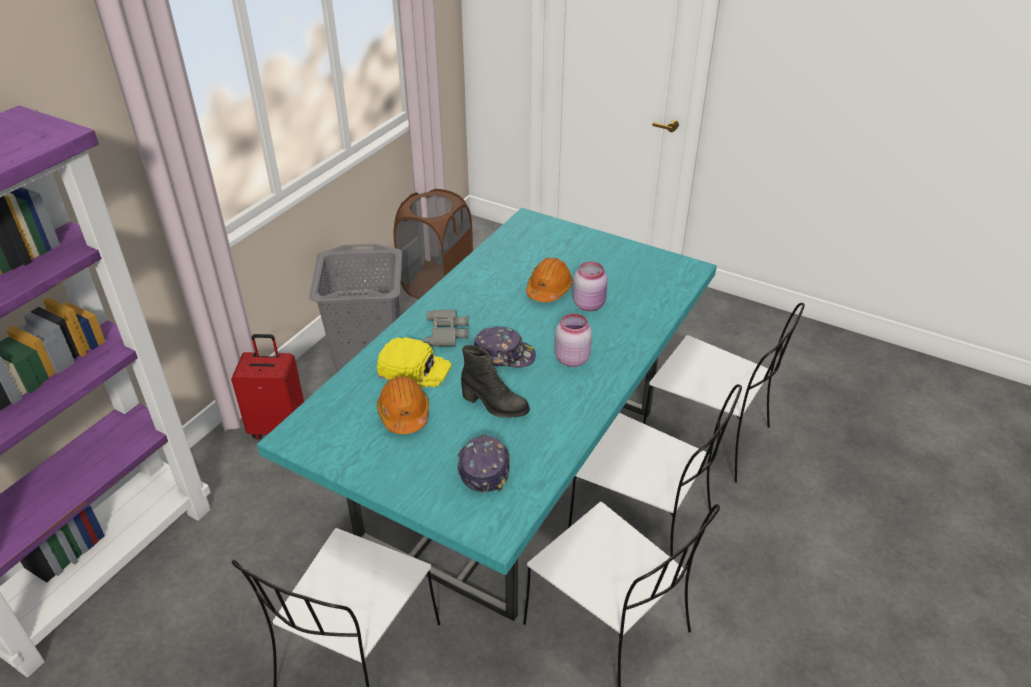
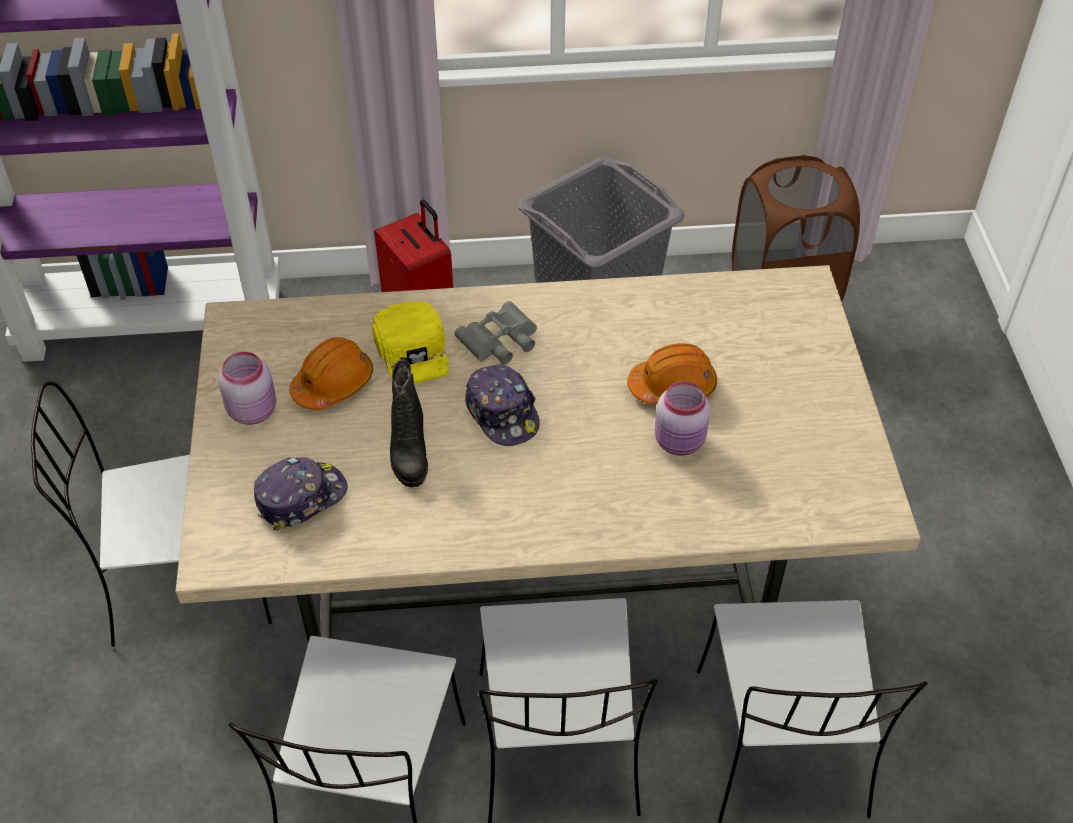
camera: 55 degrees right, 10 degrees up
(515, 469) = (538, 564): turquoise dining table -> beige dining table
(571, 358) = (553, 478): pink jar -> pink jar (253, 410)

